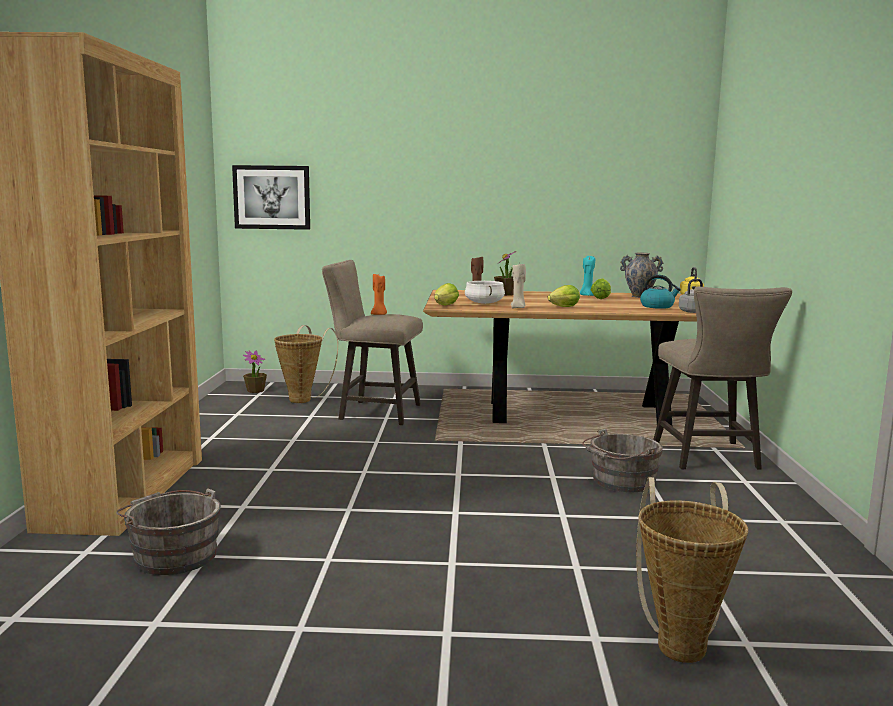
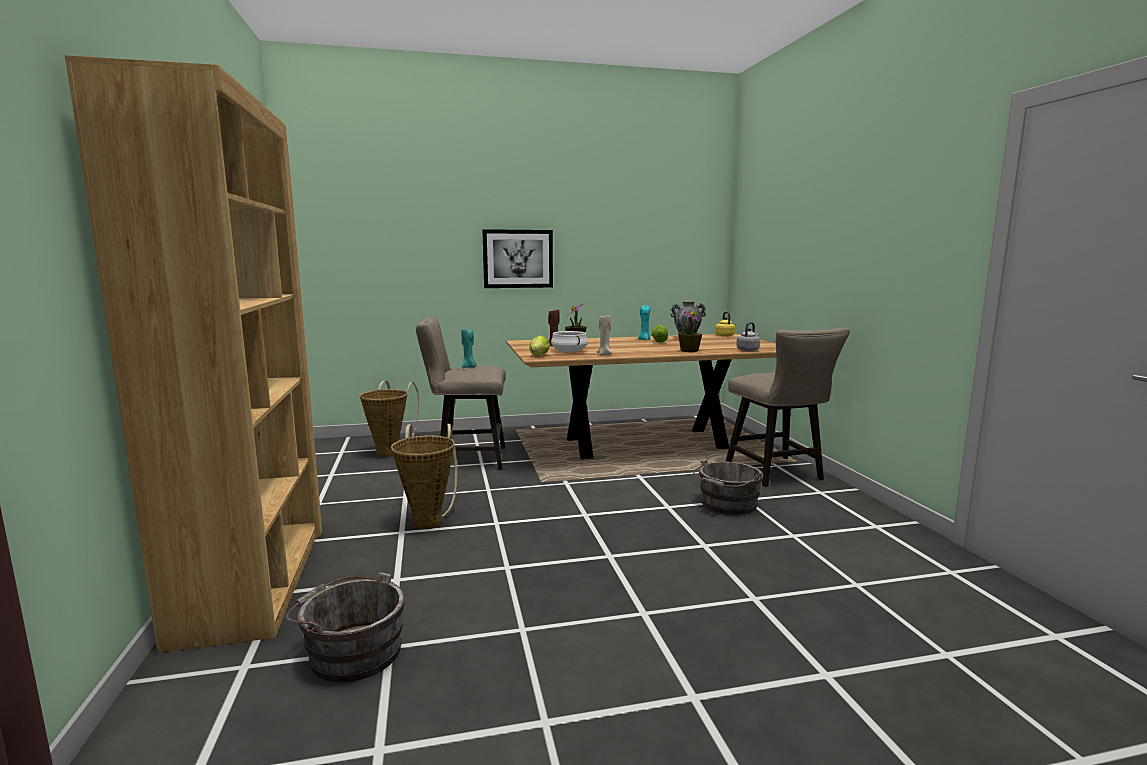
camera: 15 degrees left, 0 degrees up
(255, 391) = (336, 447): potted plant -> potted plant (689, 350)
(272, 197) = (341, 258): picture -> picture (518, 259)
(379, 314) = (469, 367): orange candle -> turquoise candle
(562, 307) = (640, 352): lettuce -> none
(657, 306) = (714, 347): kettle -> none
(680, 643) = (897, 665): basket -> basket (428, 520)

